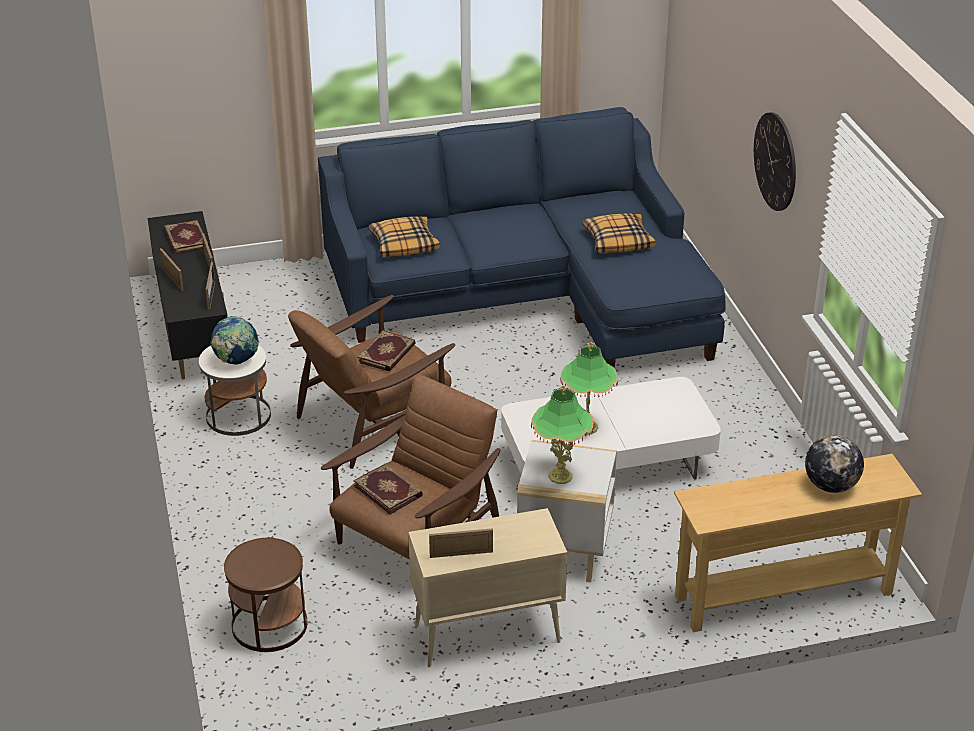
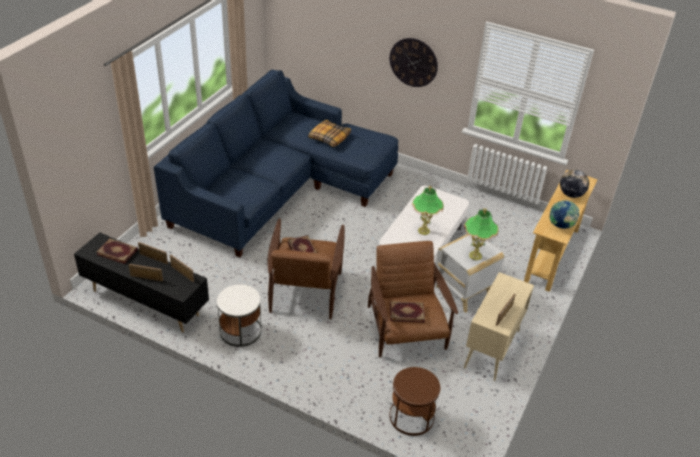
camera: 50 degrees left, 5 degrees up
(236, 361) = (244, 300): globe -> globe (561, 226)
(404, 244) = (238, 191): pillow -> none

